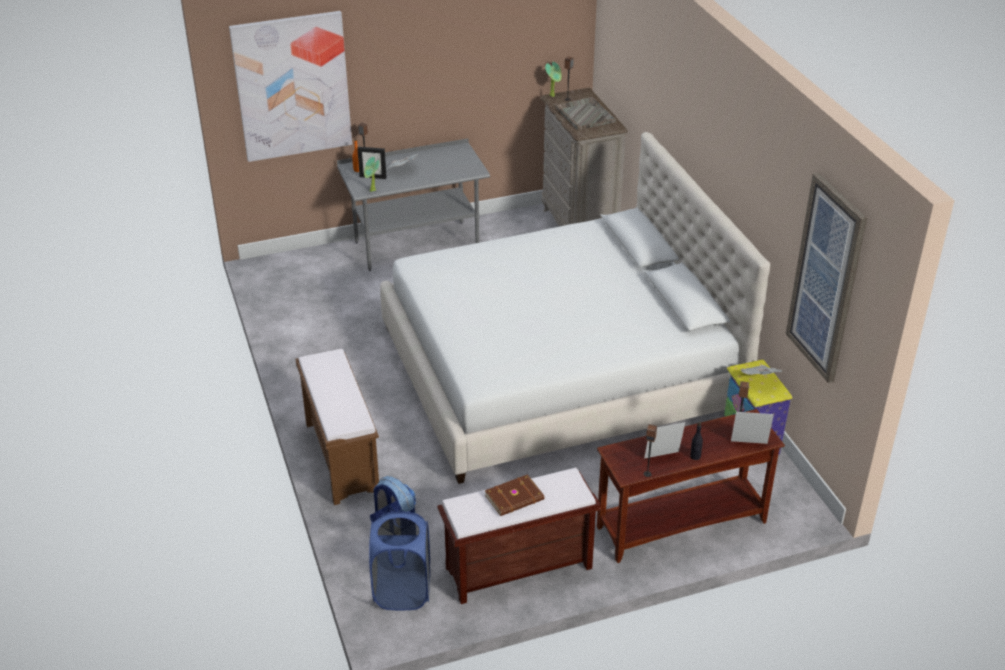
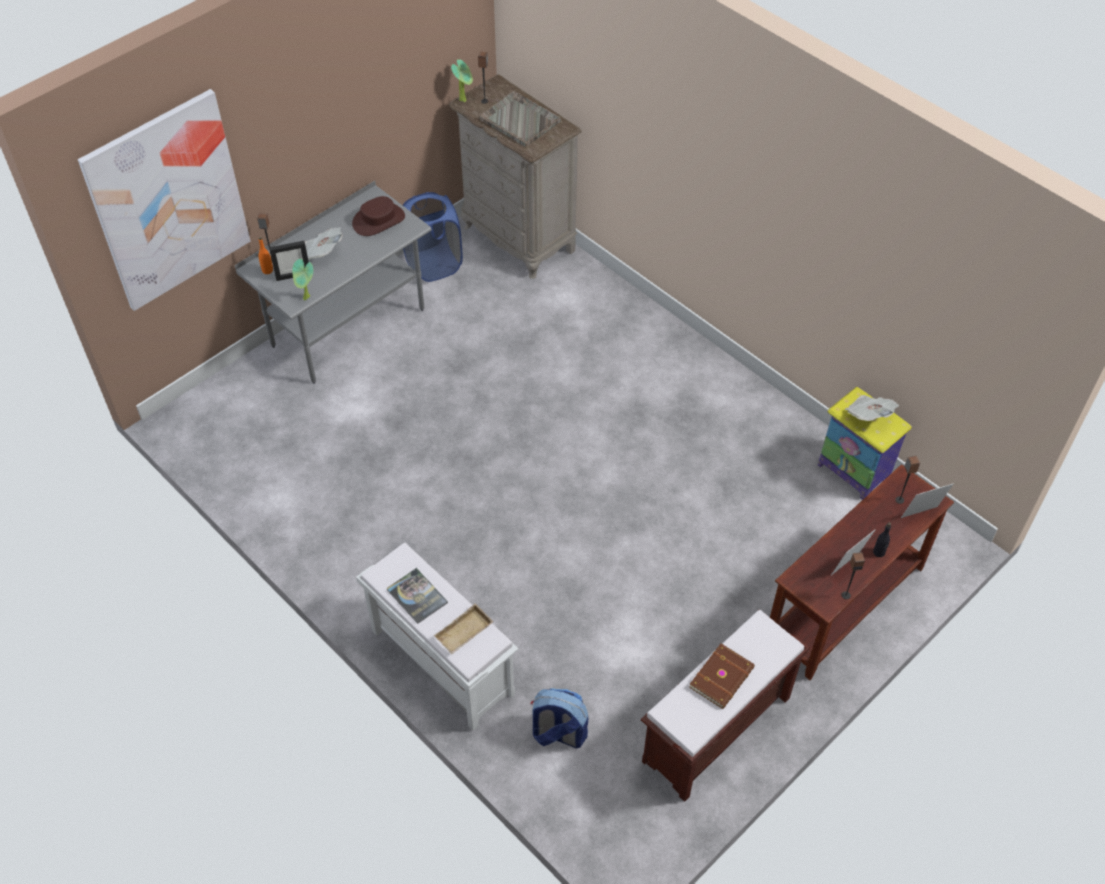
camera: 25 degrees left, 15 degrees up
(327, 380) = (417, 596): none -> book
(341, 457) = (440, 662): brown bench -> white bench
(344, 411) = (464, 633): none -> beige tray
(402, 591) = (614, 812): blue laundry basket -> blue laundry basket (433, 265)
(455, 161) = (378, 220): none -> brown hat
(559, 368) = (608, 447): white bed -> none
(826, 279) = (966, 314): picture -> none

